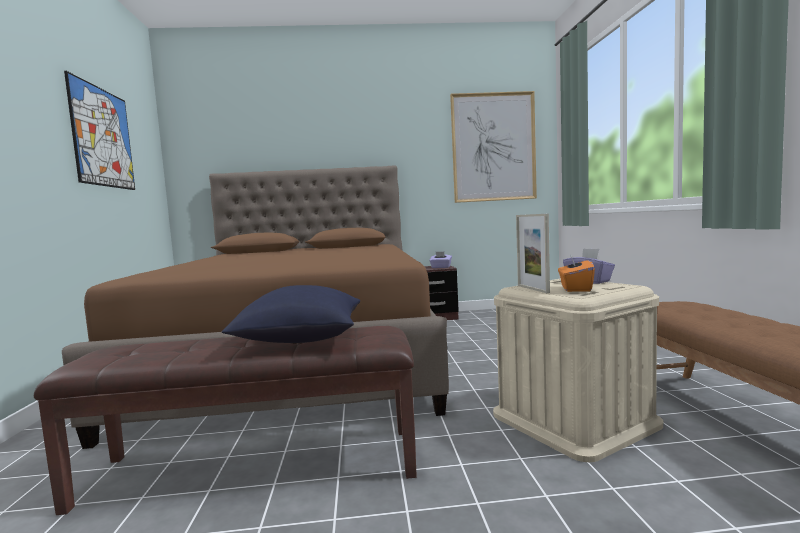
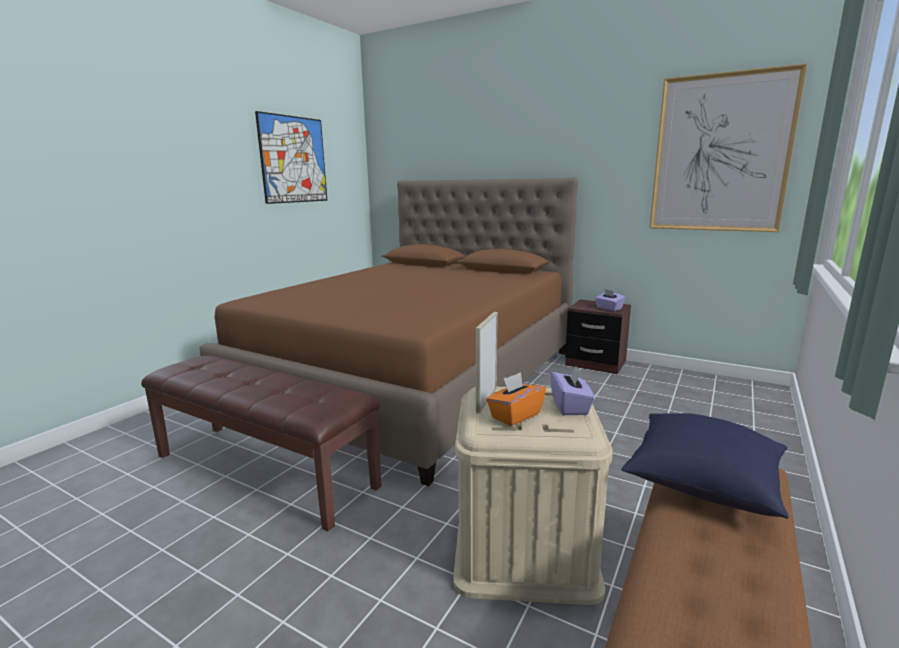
camera: 35 degrees right, 10 degrees up
(301, 339) = (285, 389): blue pillow -> blue pillow (702, 483)

